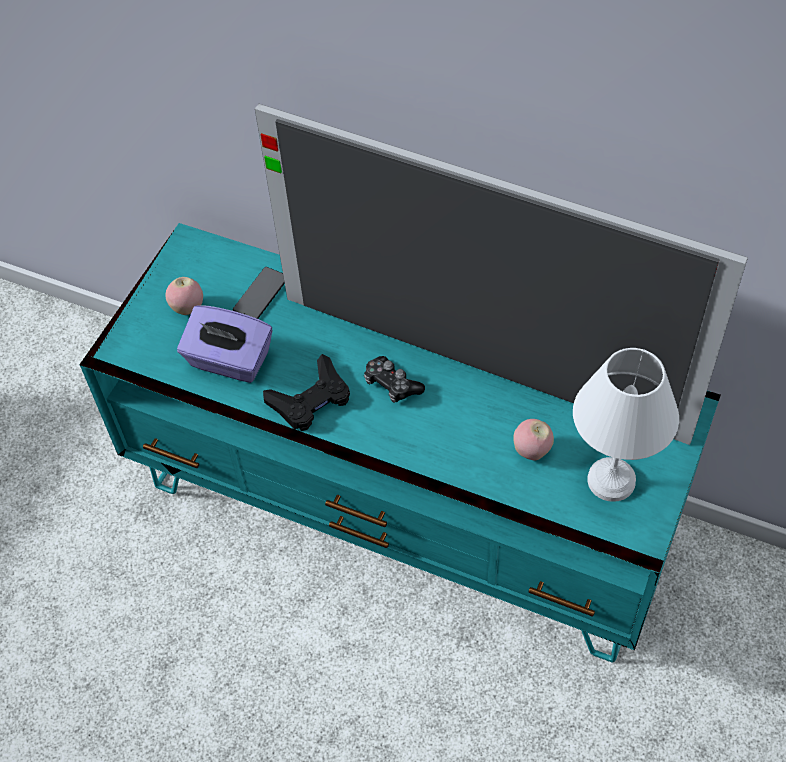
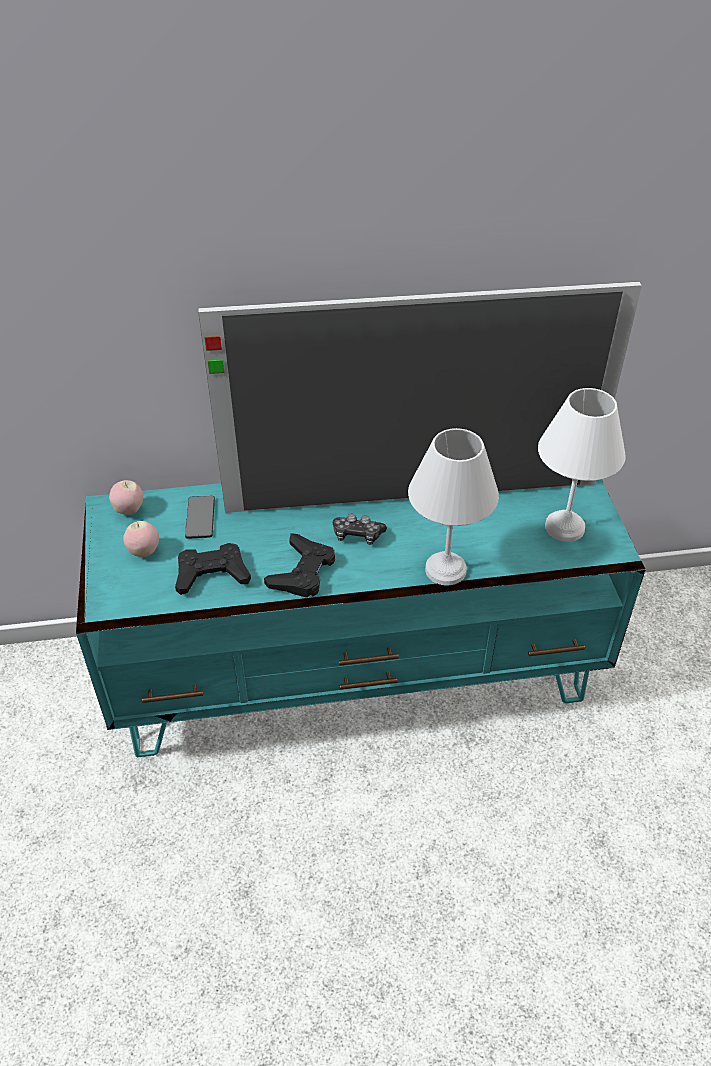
camera: 35 degrees left, 10 degrees down
(229, 361) = (212, 574): purple tissue box -> black game controller
(449, 468) = (447, 570): none -> white table lamp
(532, 451) = (495, 533): apple -> apple (129, 510)

